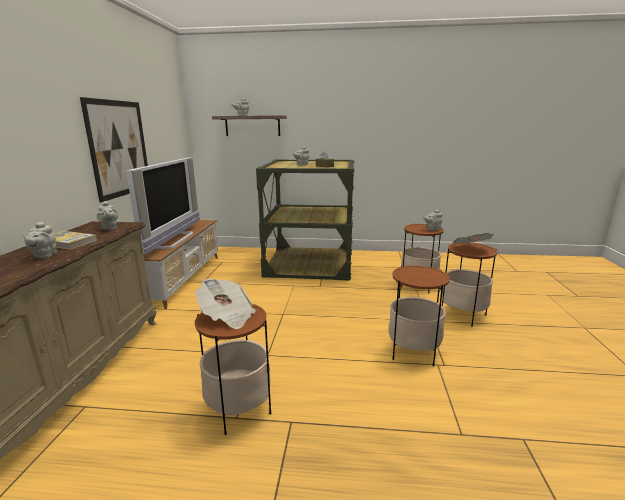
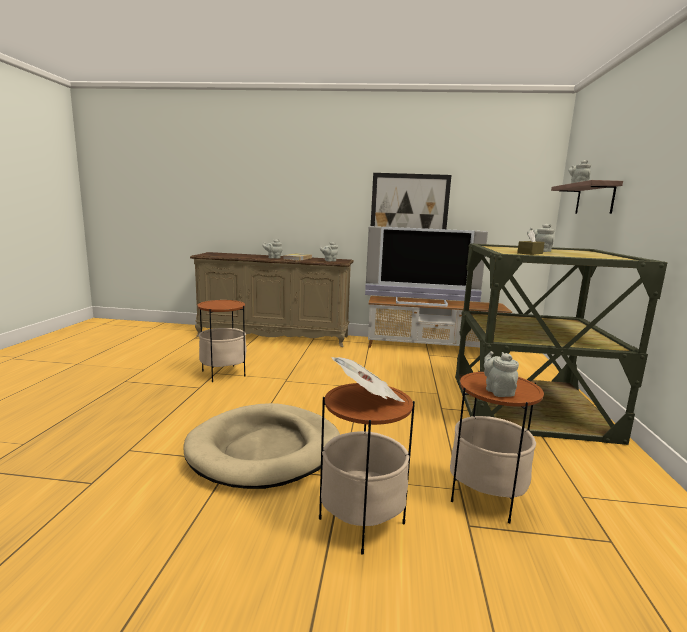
camera: 90 degrees right, 5 degrees down
(227, 316) = (224, 304): newspaper -> none
(413, 351) = (265, 449): side table -> beige dog bed

